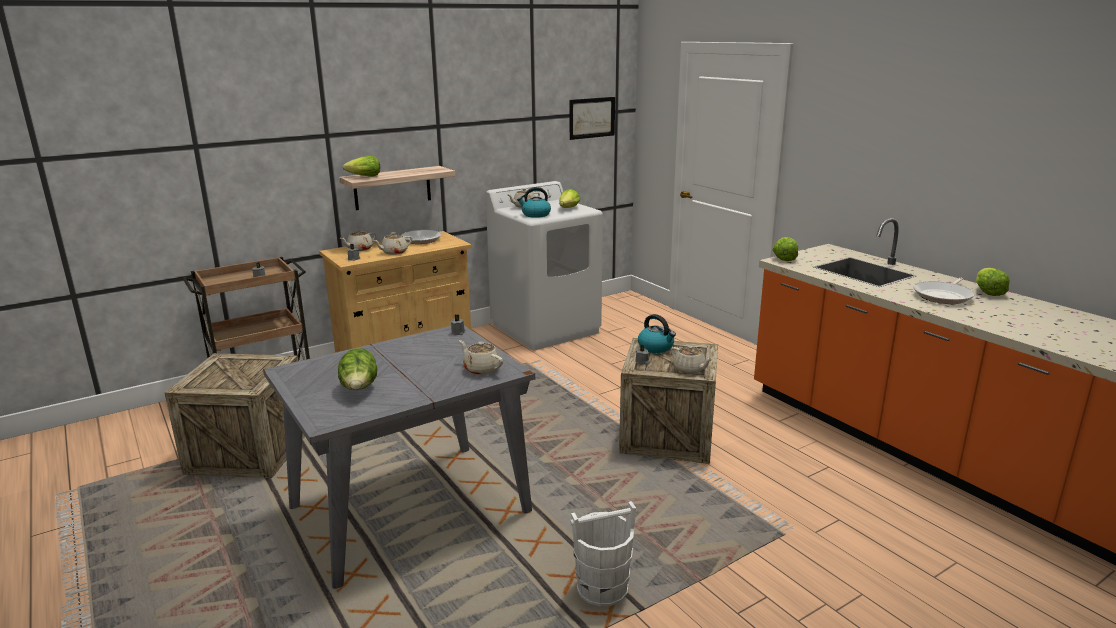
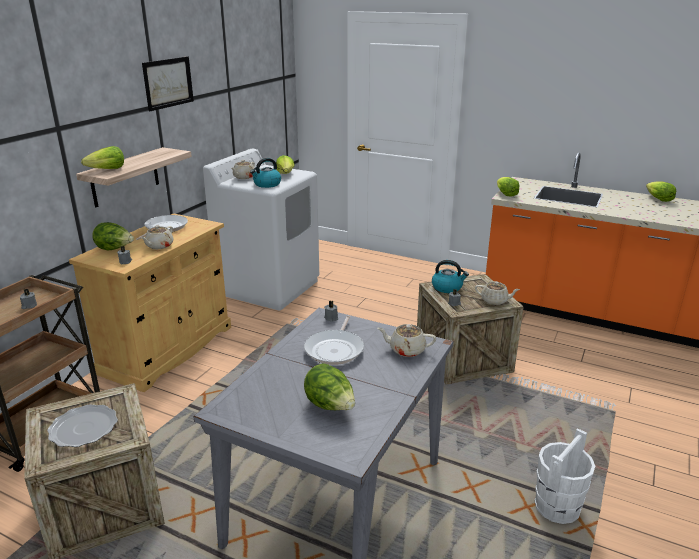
camera: 30 degrees left, 5 degrees up
(231, 374) = (84, 428): none -> plate
(359, 249) = (115, 249): beige teapot -> lettuce
(592, 118) = (269, 85): picture -> picture (168, 83)
(944, 296) = (641, 207): frying pan -> frying pan (335, 349)

